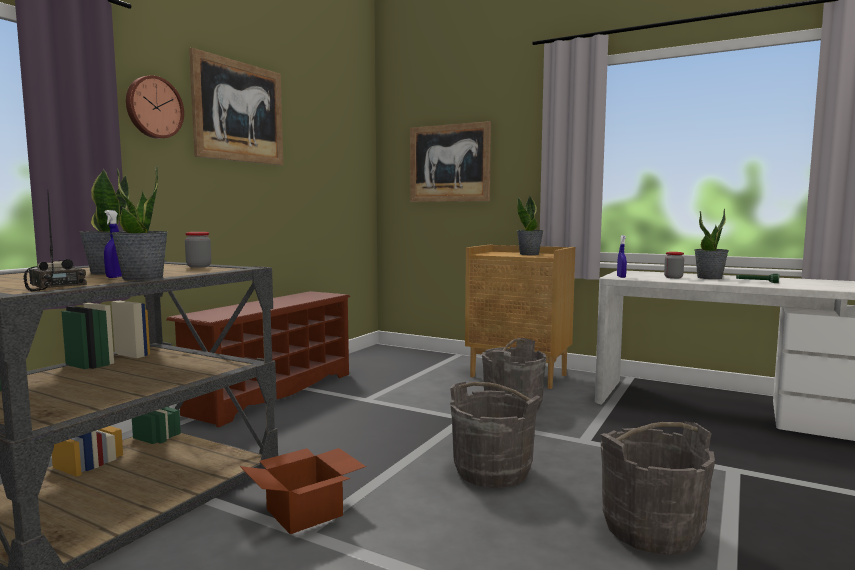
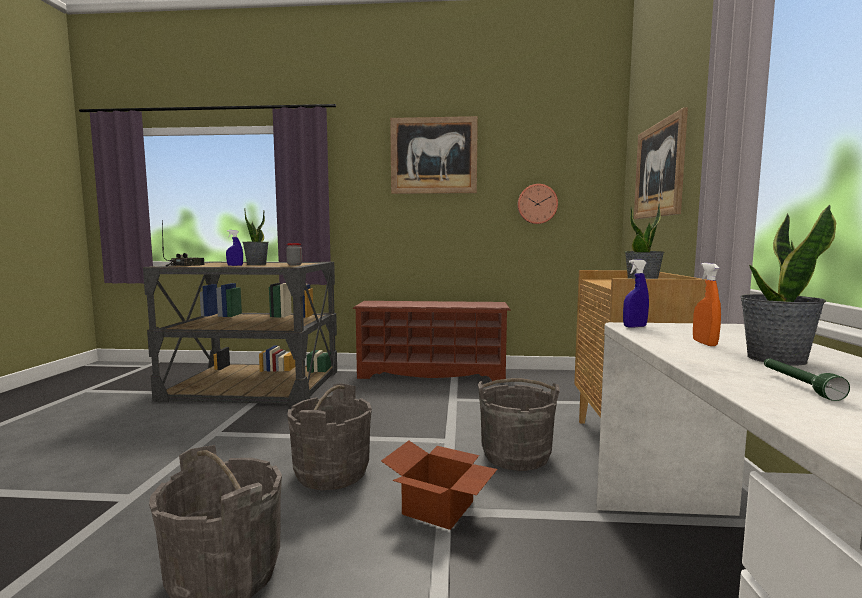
camera: 65 degrees right, 0 degrees up
(143, 278) = (223, 266): potted plant -> none
(153, 107) = (361, 164): wall clock -> wall clock (537, 204)
(307, 512) = (241, 427): cardboard box -> cardboard box (439, 509)
(673, 277) = (704, 343): jar -> orange spray bottle

